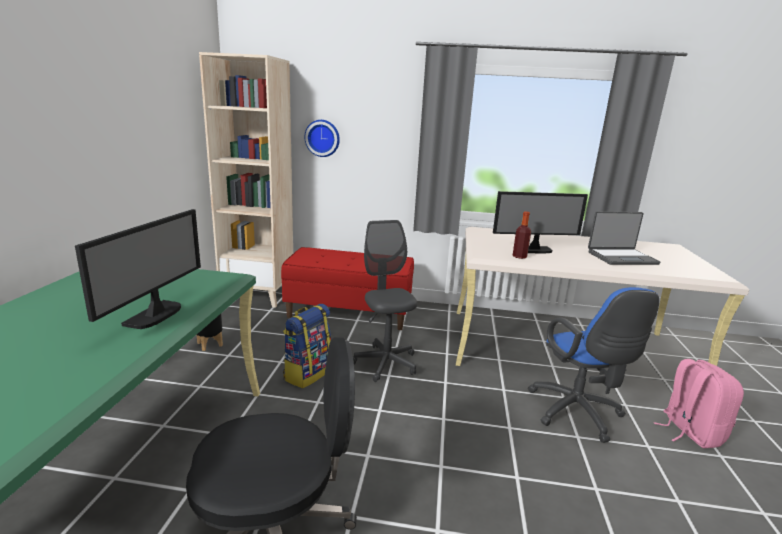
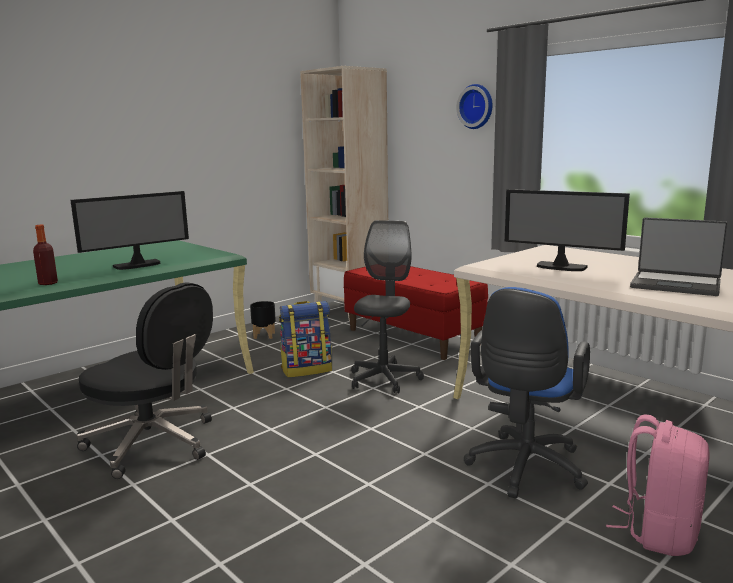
camera: 40 degrees right, 5 degrees down
(322, 138) = (414, 145): wall clock -> wall clock (476, 106)
(519, 256) = (523, 269): bottle -> bottle (48, 283)

